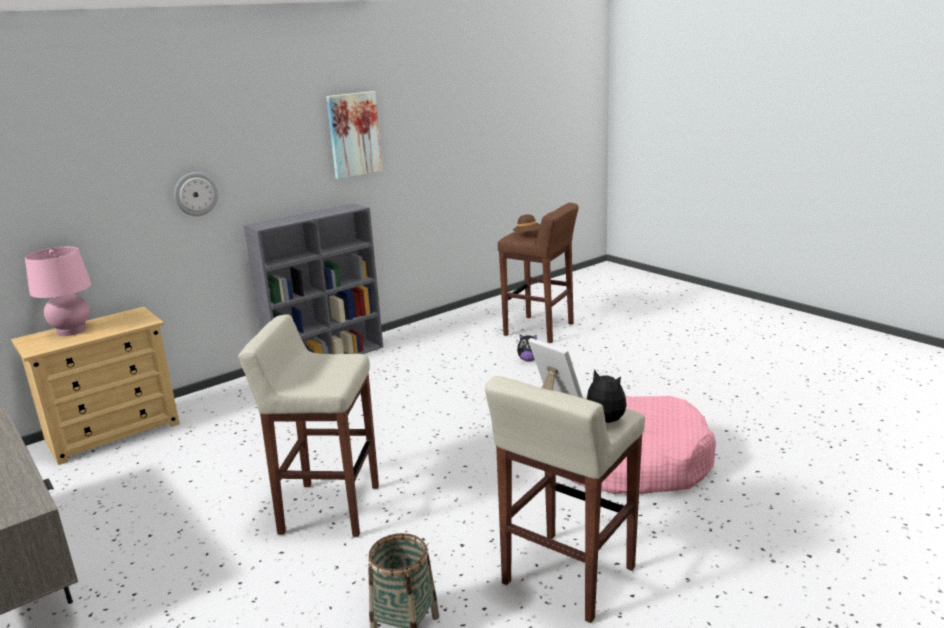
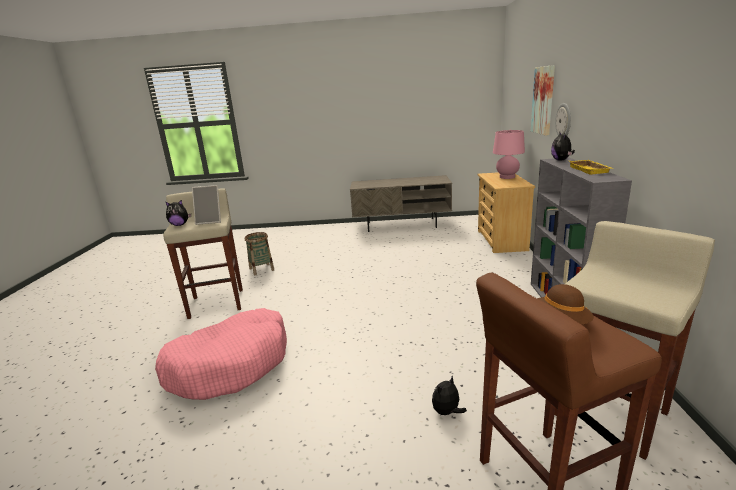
camera: 130 degrees right, 0 degrees up
(266, 224) = (561, 160): none -> plush toy
(318, 212) = (590, 170): none -> yellow tray
(328, 509) = (351, 271): beige stool -> beige stool (611, 412)
(354, 134) = (665, 93): picture -> picture (543, 100)

